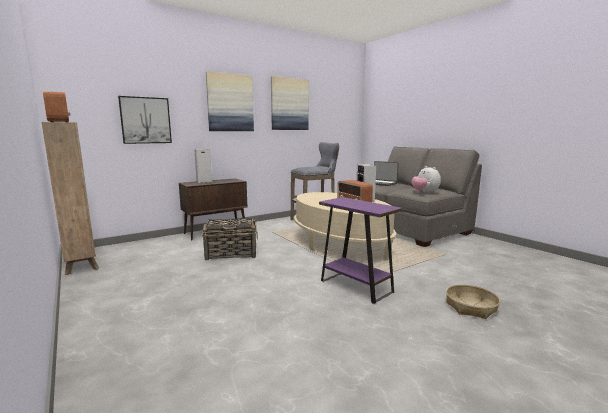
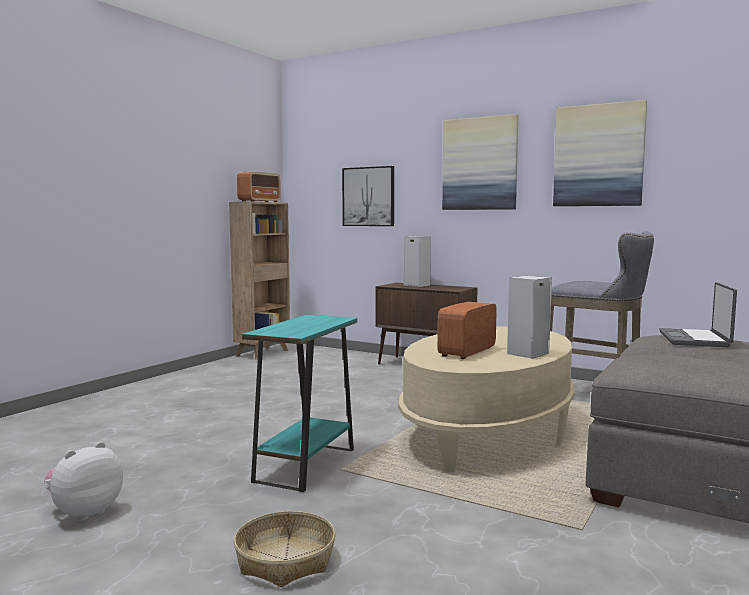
camera: 65 degrees right, 5 degrees down
(232, 254) = (354, 388): basket -> none
(356, 286) = (305, 465): purple side table -> turquoise side table
(425, 192) = (646, 367): plush toy -> plush toy (84, 513)

